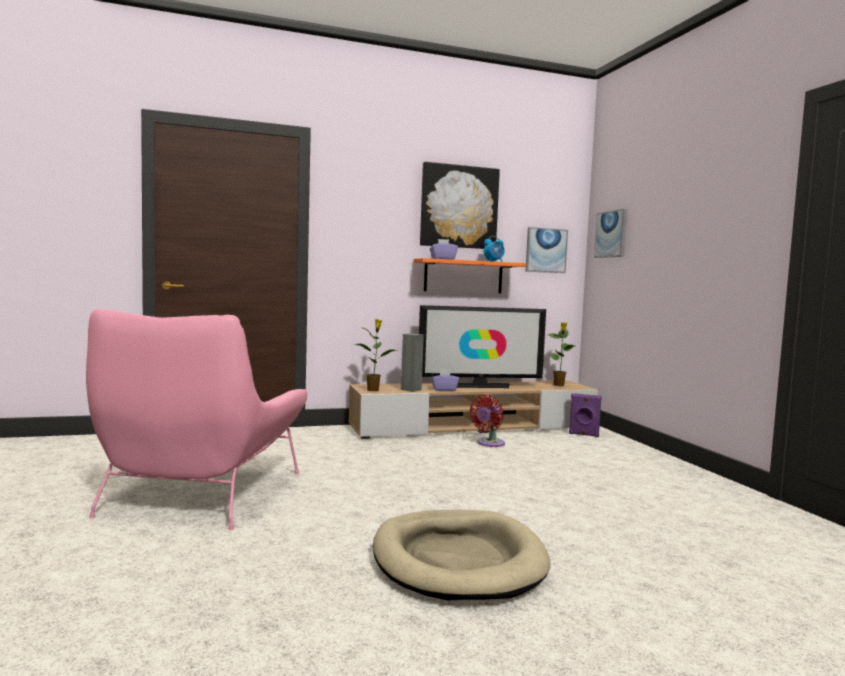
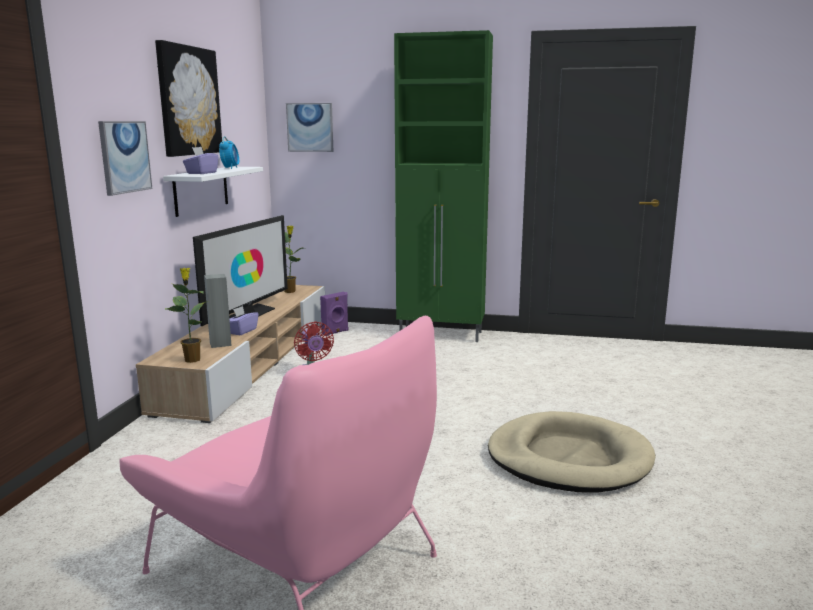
camera: 60 degrees left, 10 degrees up
(463, 276) = (201, 190): orange shelf -> white shelf
(546, 250) = (248, 147): picture -> picture (124, 157)
(670, 466) = (442, 334): none -> green cabinet

